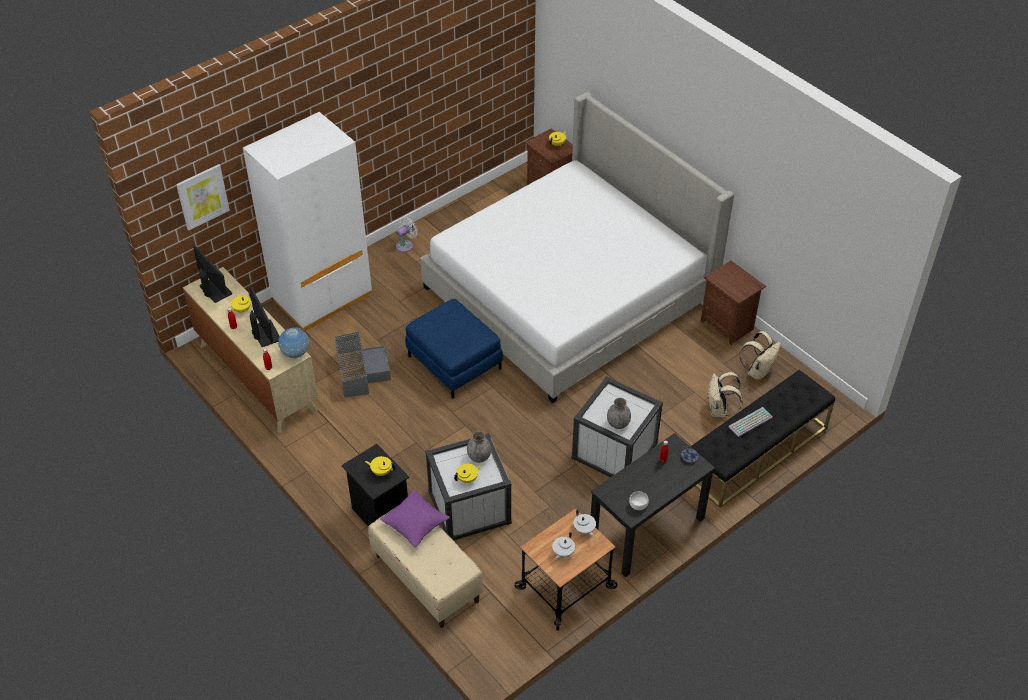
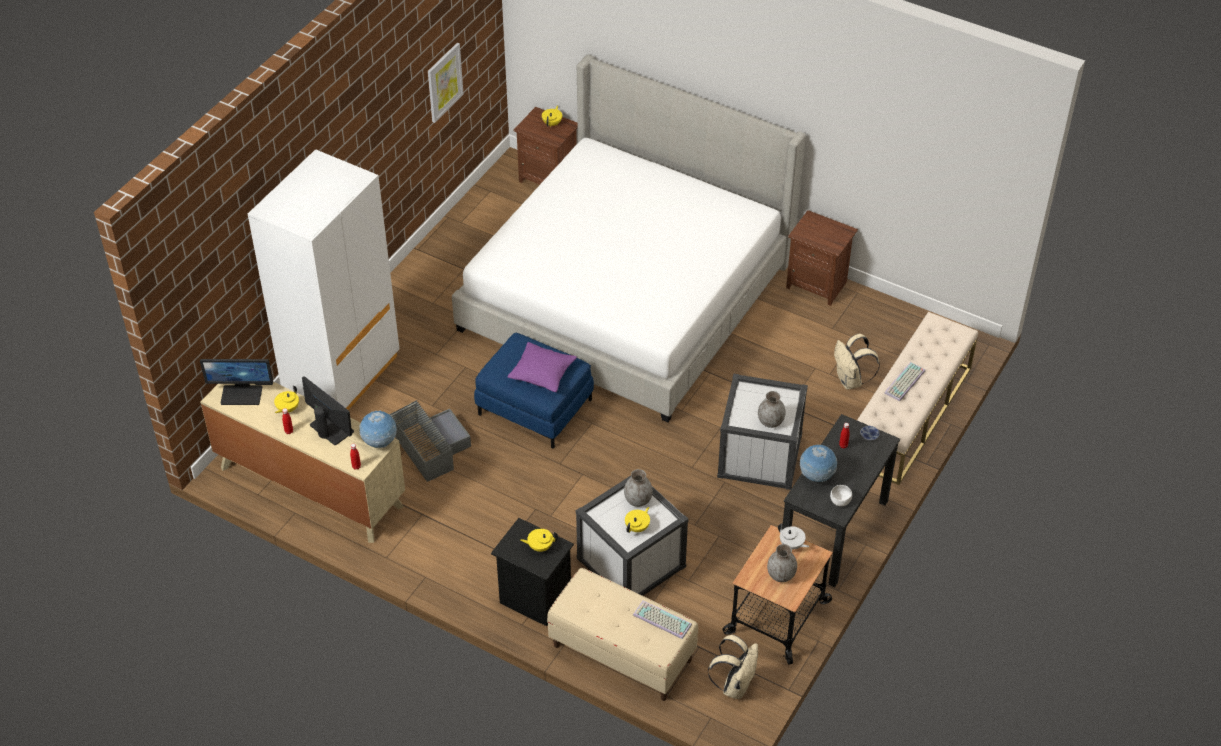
camera: 20 degrees left, 0 degrees up
(202, 196) = (210, 284): picture -> picture (444, 82)
(215, 290) = (242, 394): monitor -> monitor turned 150 degrees clockwise
(406, 245) = (410, 286): white fan -> none
(415, 523) = (599, 593): purple pillow -> purple pillow (542, 373)
(453, 560) = (661, 620): none -> keyboard
(562, 553) = (781, 575): white teapot -> grey vase
(628, 479) = (816, 476): none -> globe
(757, 452) = (910, 415): black bench -> beige bench
(758, 371) = (872, 327): beige backpack -> beige backpack (735, 685)

